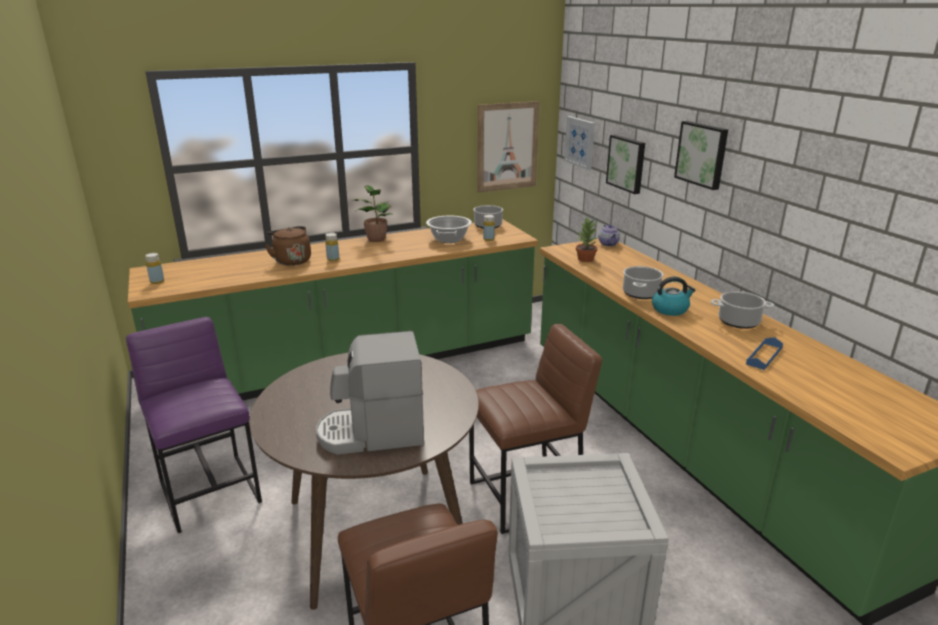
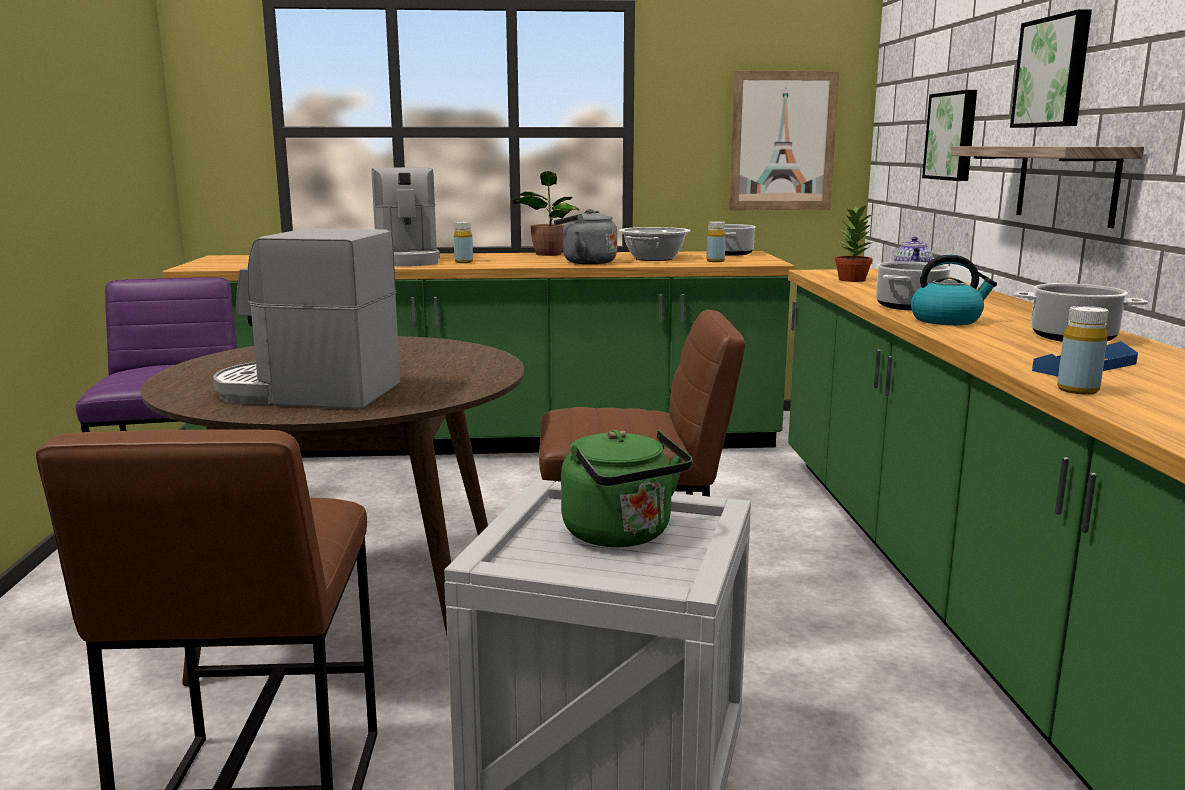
camera: 20 degrees right, 10 degrees down
(157, 281) = (220, 262): yellow bottle -> yellow bottle (1077, 390)
(291, 260) = (408, 260): brown kettle -> coffee machine
(412, 250) = (585, 262): none -> grey kettle
(580, 142) = (897, 128): picture -> none
(584, 492) = (622, 535): none -> green kettle
(711, 218) = (1066, 183): none -> shelf

